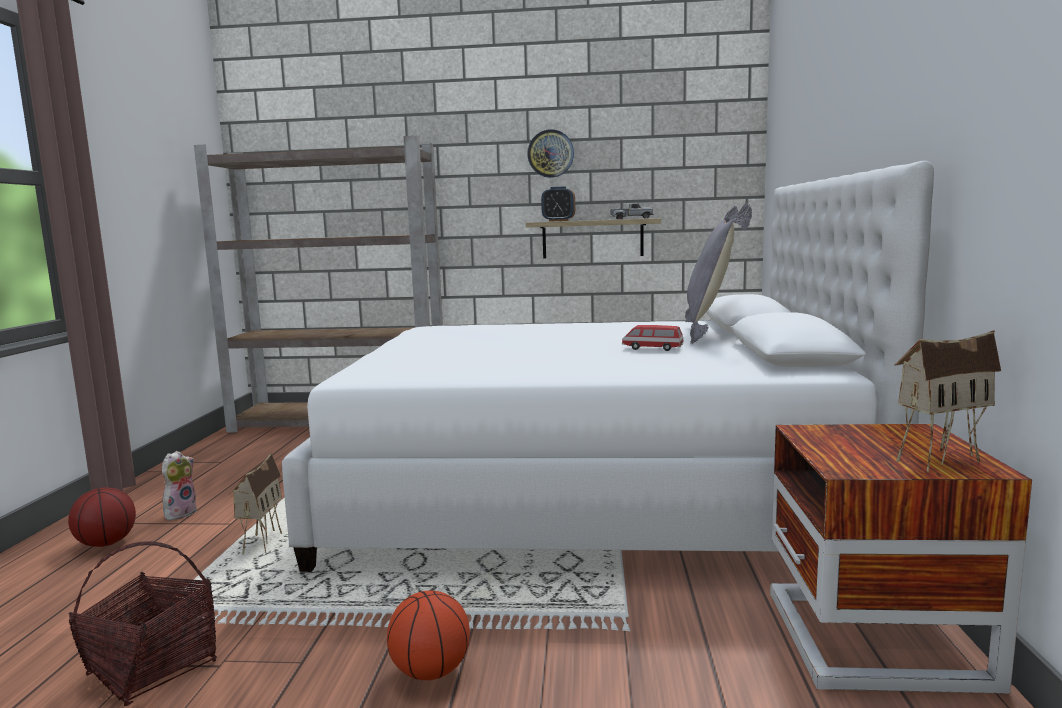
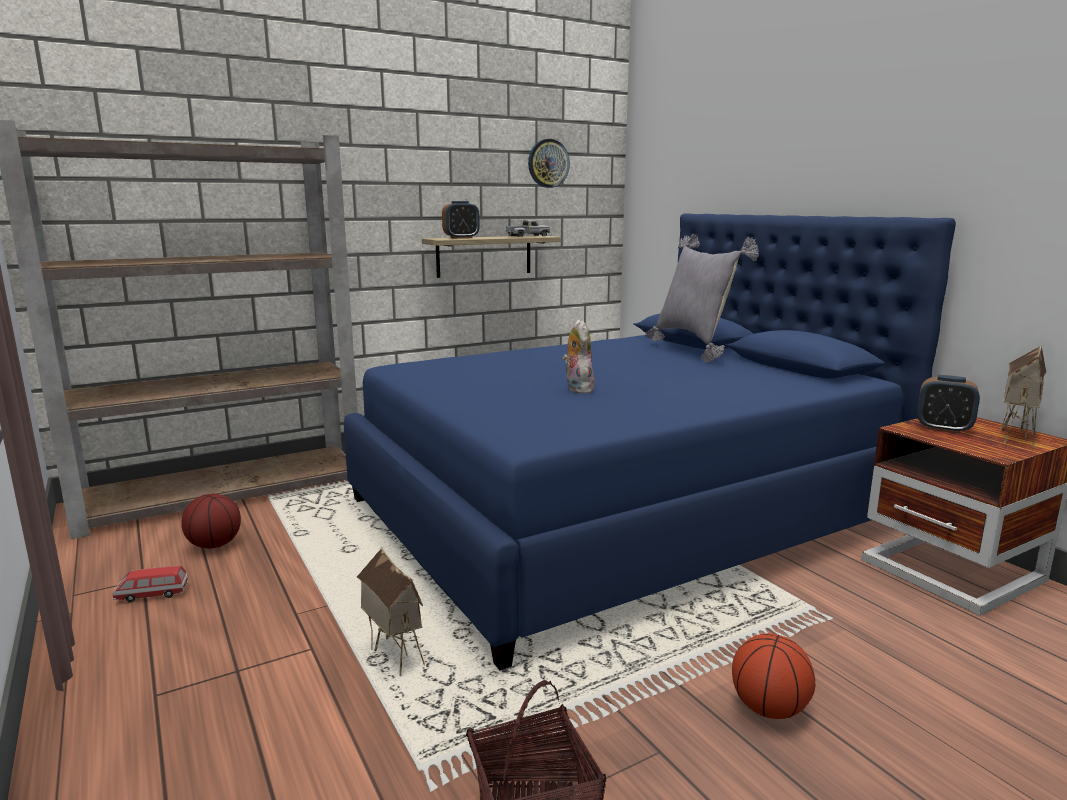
camera: 35 degrees left, 5 degrees up
(107, 543) = (176, 729): basketball -> basketball (214, 545)
(180, 513) = (214, 658): plush toy -> plush toy (577, 389)
(550, 153) = (443, 163): wall clock -> wall clock (548, 163)
(589, 492) = (619, 513): white bed -> blue bed
(652, 348) = (692, 371): toy car -> toy car (152, 594)
(857, 437) = (943, 428): none -> alarm clock

